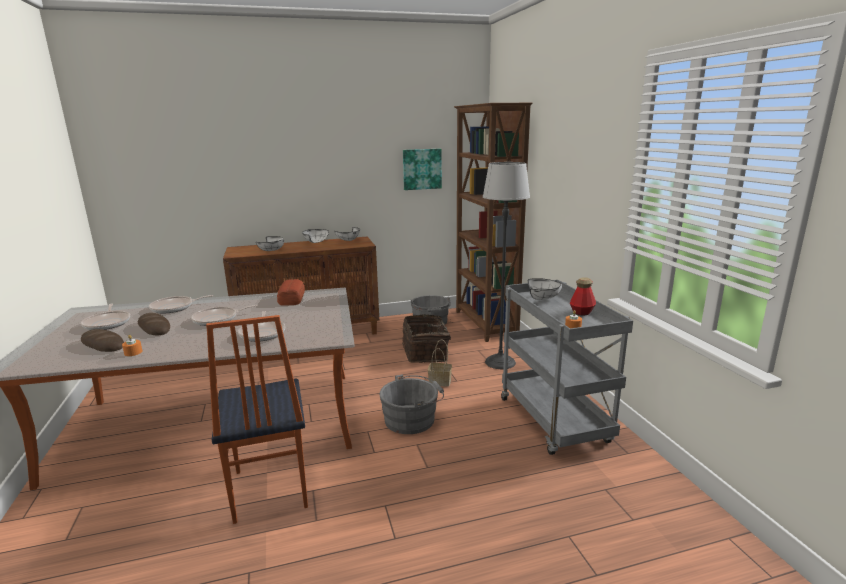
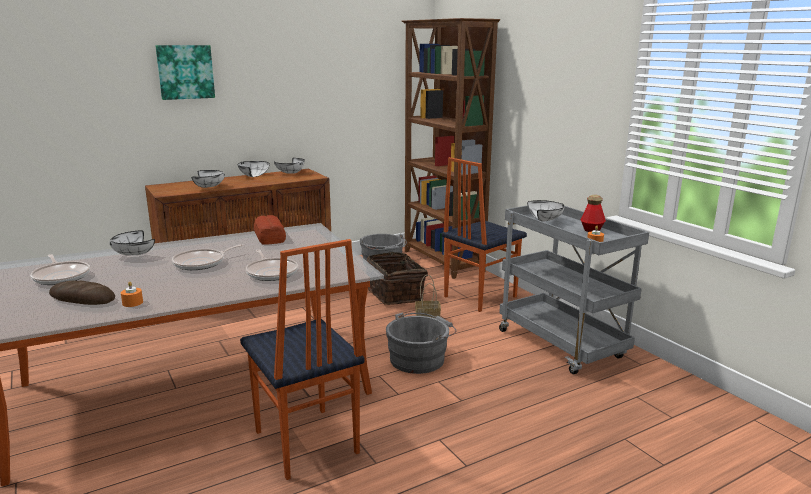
camera: 15 degrees left, 0 degrees up
(154, 327) = (130, 277): bread -> none
(174, 307) = (132, 255): frying pan -> white bowl
(421, 169) = (366, 90): picture -> picture (185, 72)
(500, 362) = (478, 296): floor lamp -> chair

